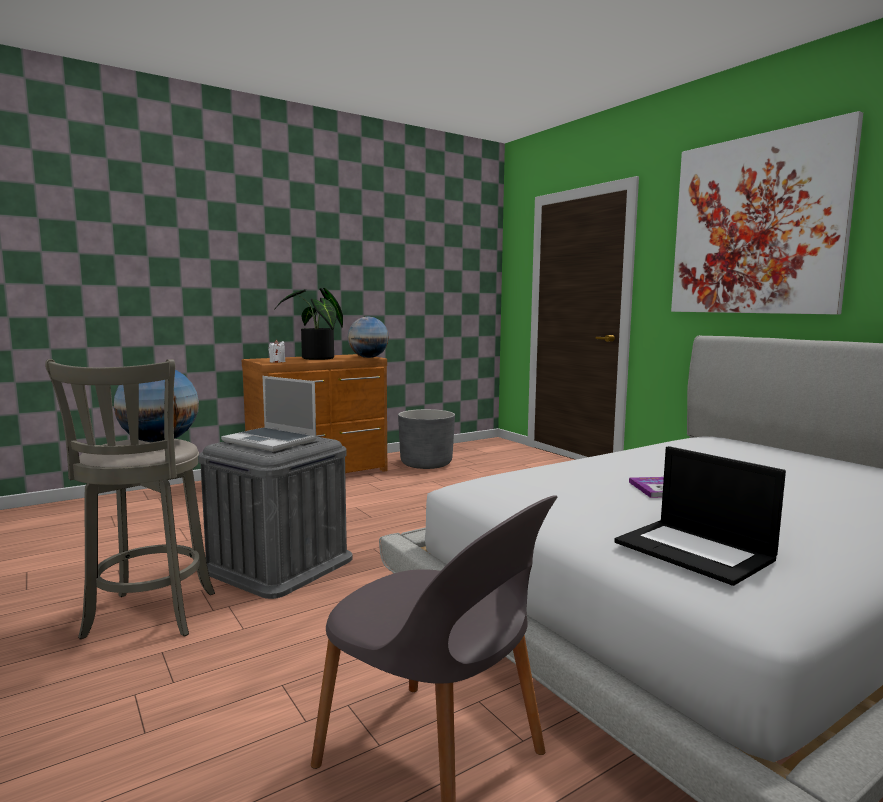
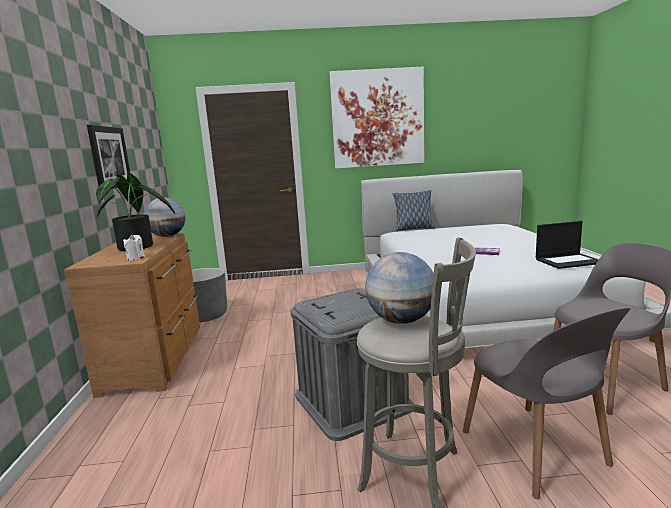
camera: 60 degrees left, 5 degrees up
(195, 691) = (535, 450): none -> grey chair
(271, 441) = (345, 304): laptop -> none
(363, 275) = (109, 157): none -> picture
(758, 442) = (413, 229): none -> pillow

